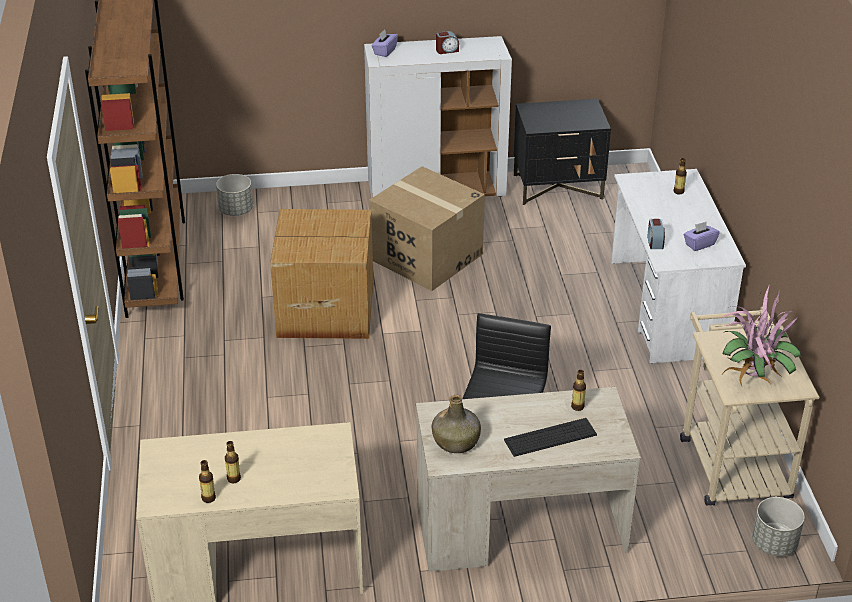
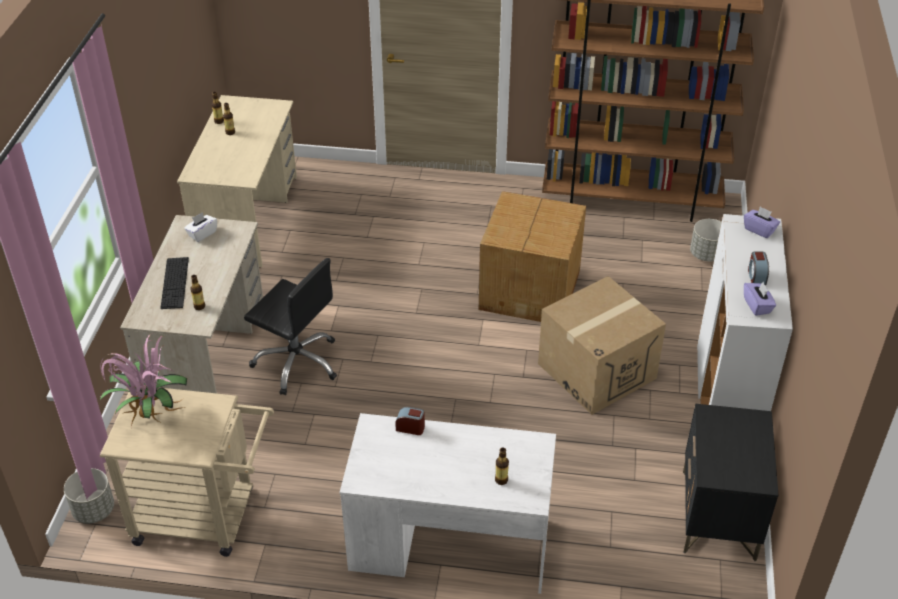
camera: 105 degrees right, 5 degrees up
(456, 441) = (202, 234): green bottle -> white tissue box
(699, 244) = (391, 464): purple tissue box -> purple tissue box (757, 306)

